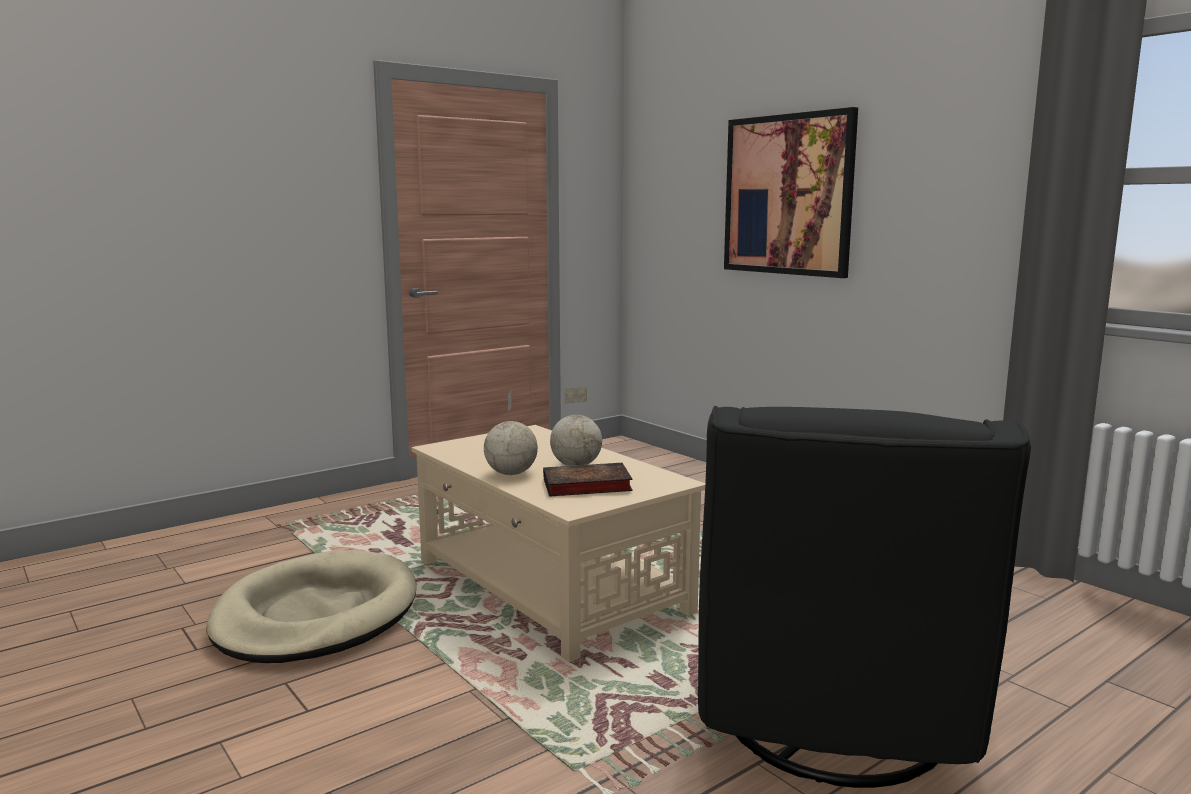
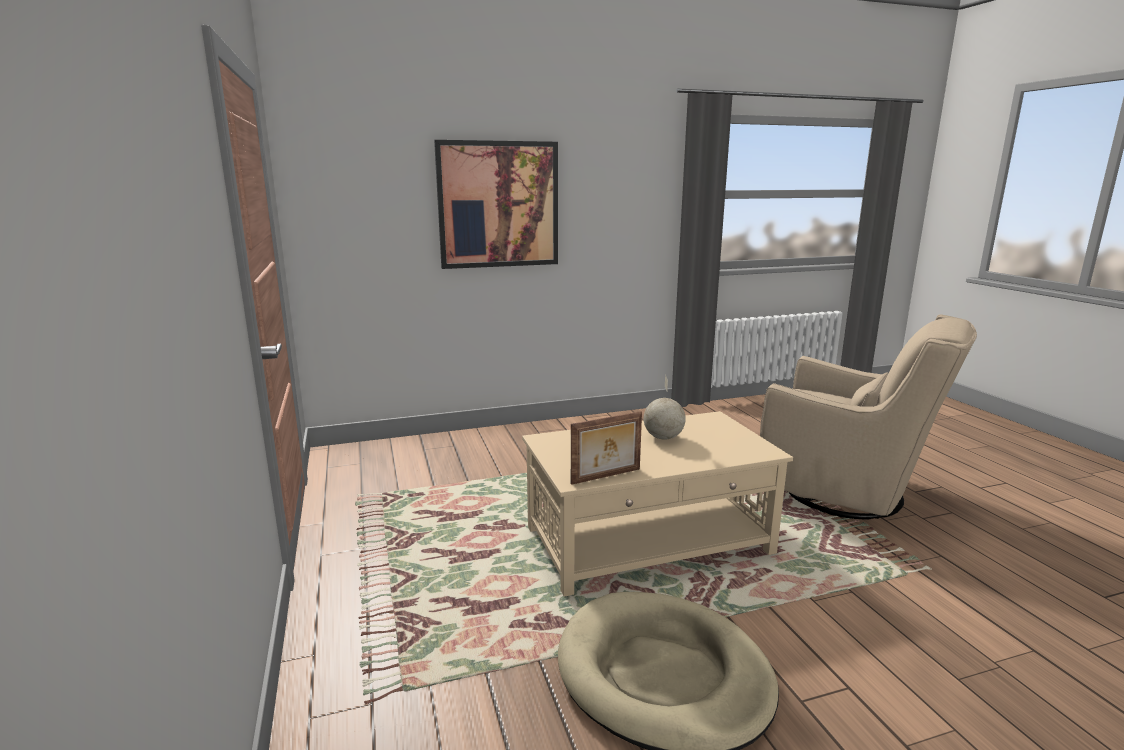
camera: 70 degrees left, 5 degrees up
(452, 455) = (606, 477): none -> picture frame
(511, 473) = (674, 460): globe -> none
(584, 486) = (715, 442): book -> none
(831, 726) = (847, 493): black armchair -> beige armchair

